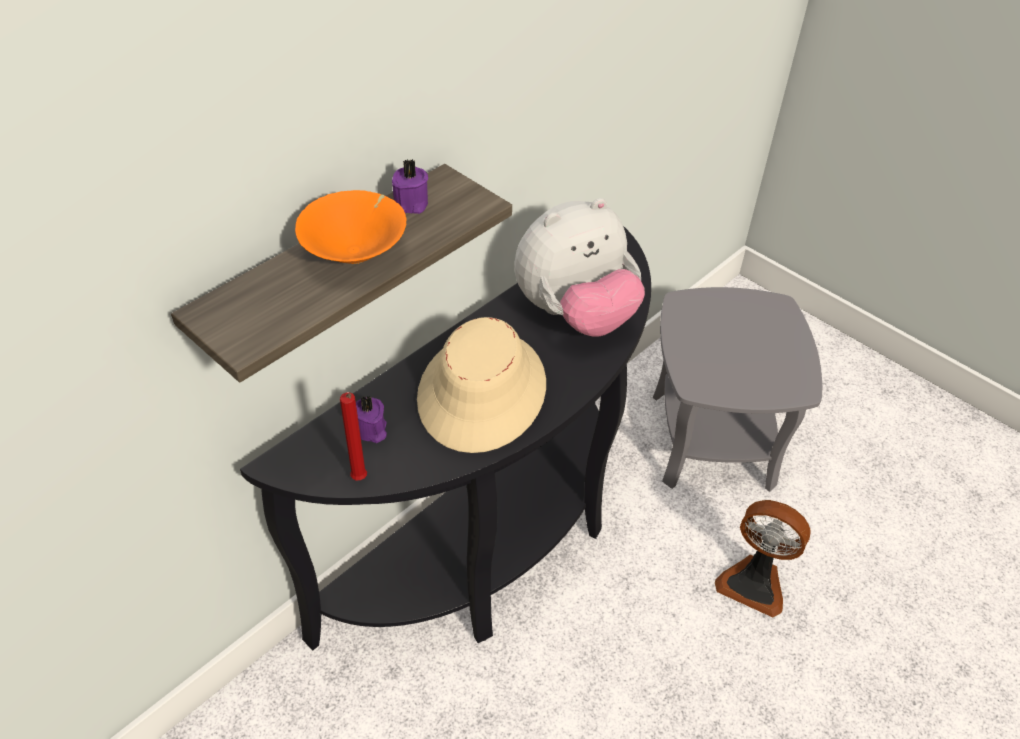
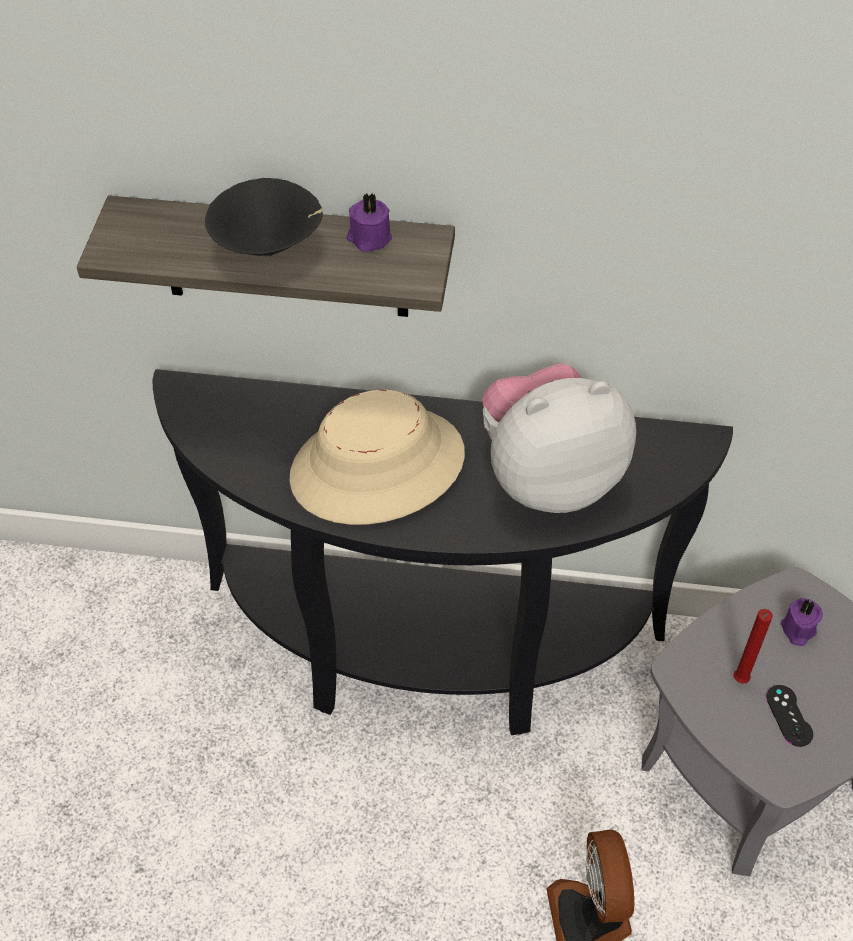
camera: 55 degrees right, 5 degrees up
(357, 254) = (269, 247): orange bowl -> black bowl
(359, 480) = (204, 447): red candle -> red candle (739, 681)
(370, 430) = (263, 420): purple candle -> purple candle (797, 630)
(575, 315) = (548, 477): plush toy -> plush toy turned 135 degrees clockwise
(763, 360) = (789, 715): none -> black game controller

